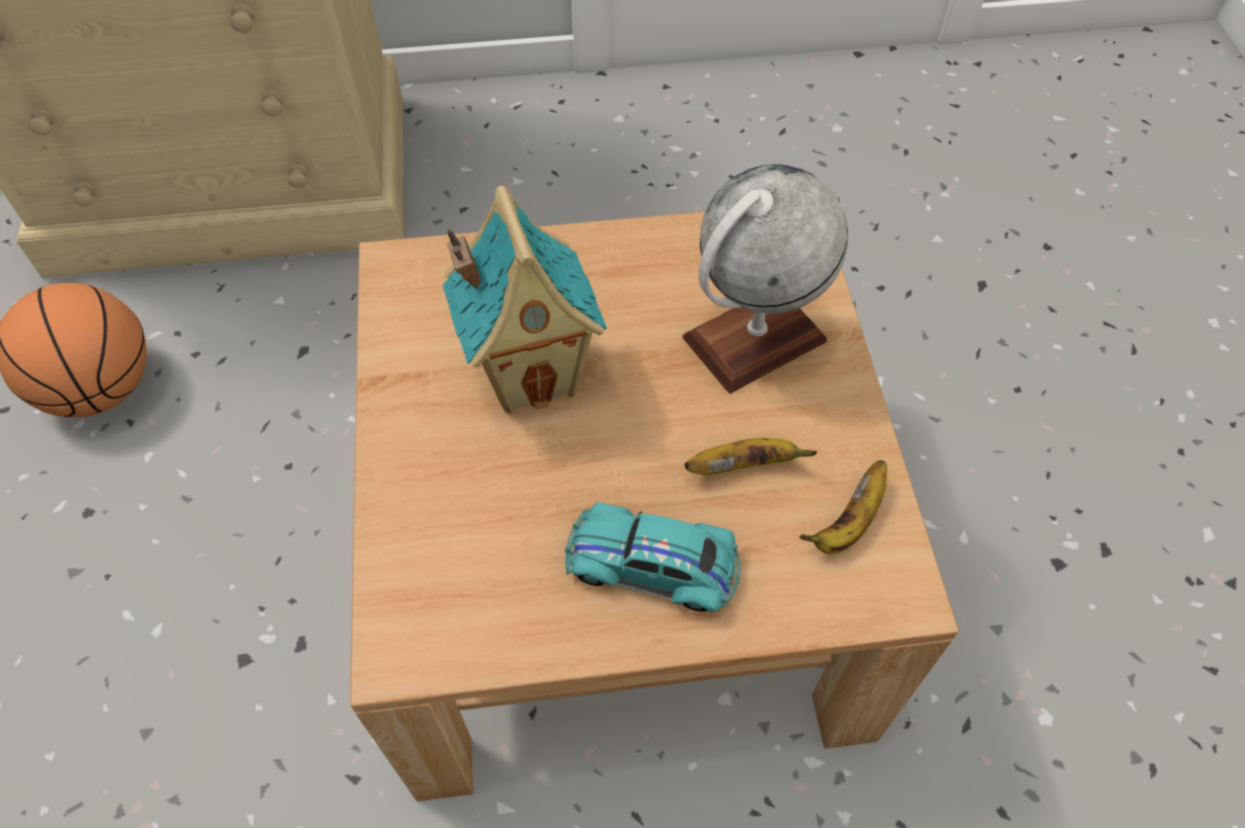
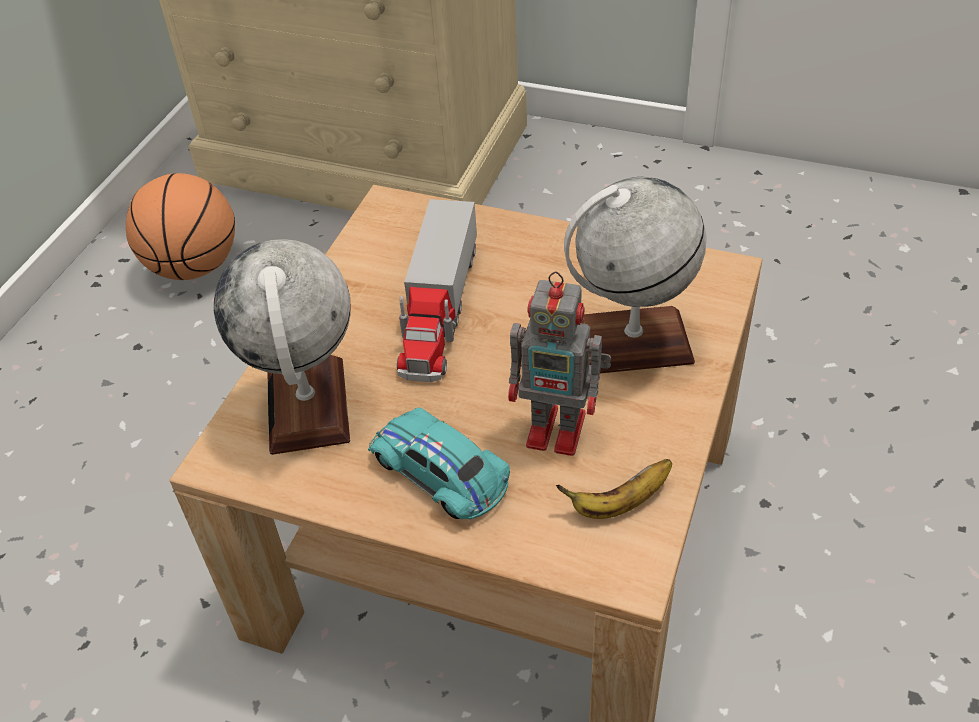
camera: 30 degrees right, 10 degrees down
(458, 545) = (308, 405): none -> globe
(532, 373) = (438, 310): toy house -> toy truck
(743, 466) = (559, 430): banana -> toy robot

